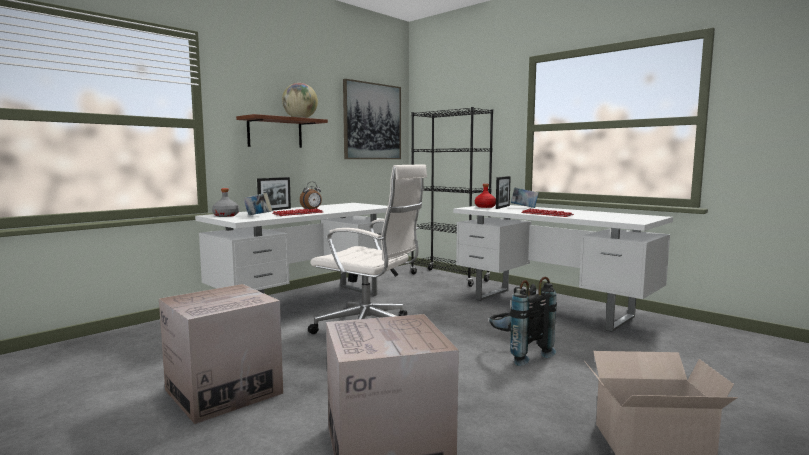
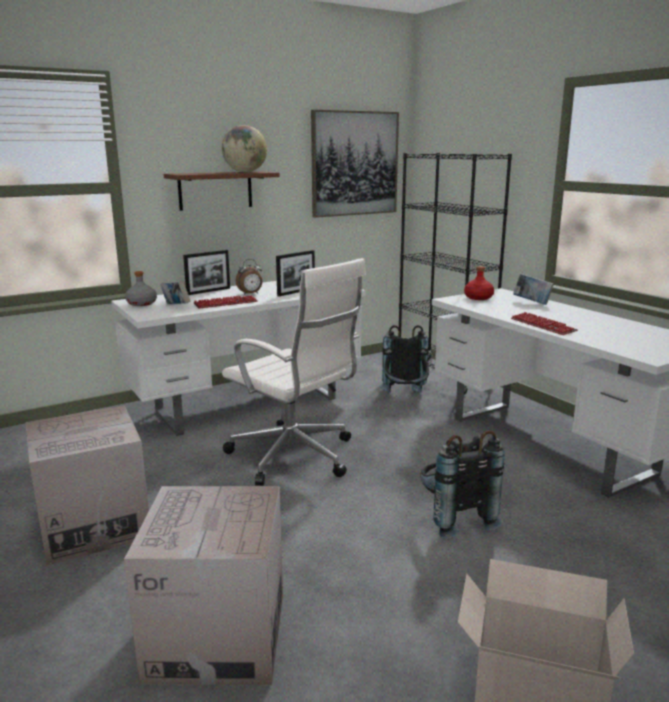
camera: 15 degrees right, 10 degrees up
(430, 290) = (405, 397): none -> black backpack
(502, 207) = (502, 299): picture frame -> picture frame (296, 292)

